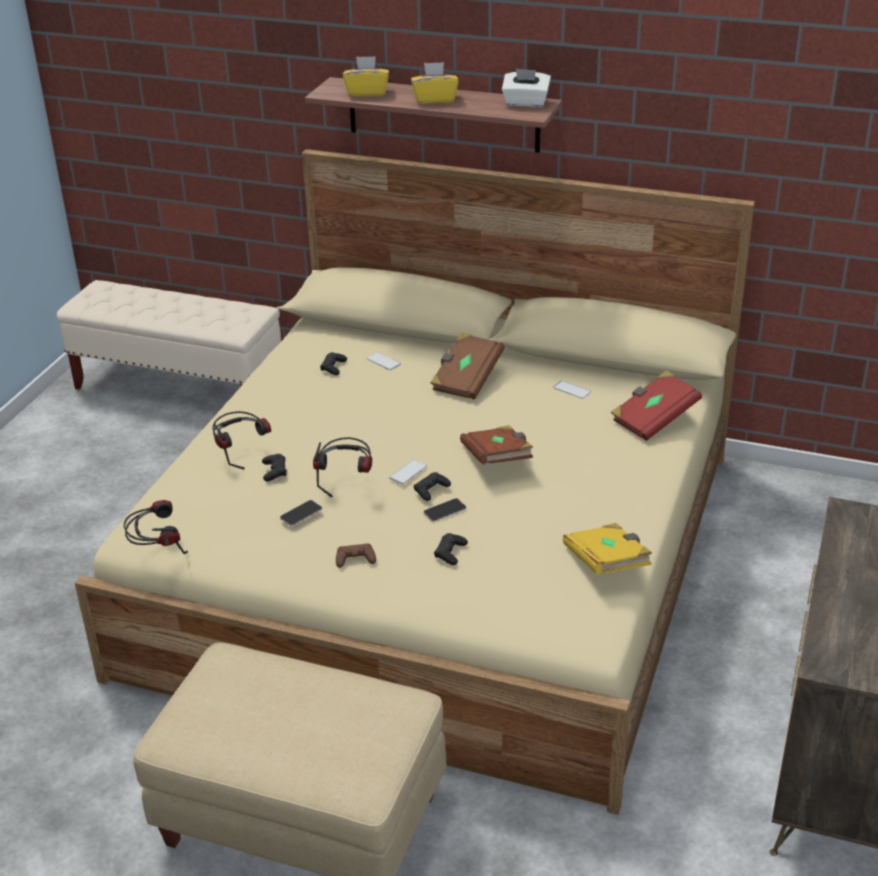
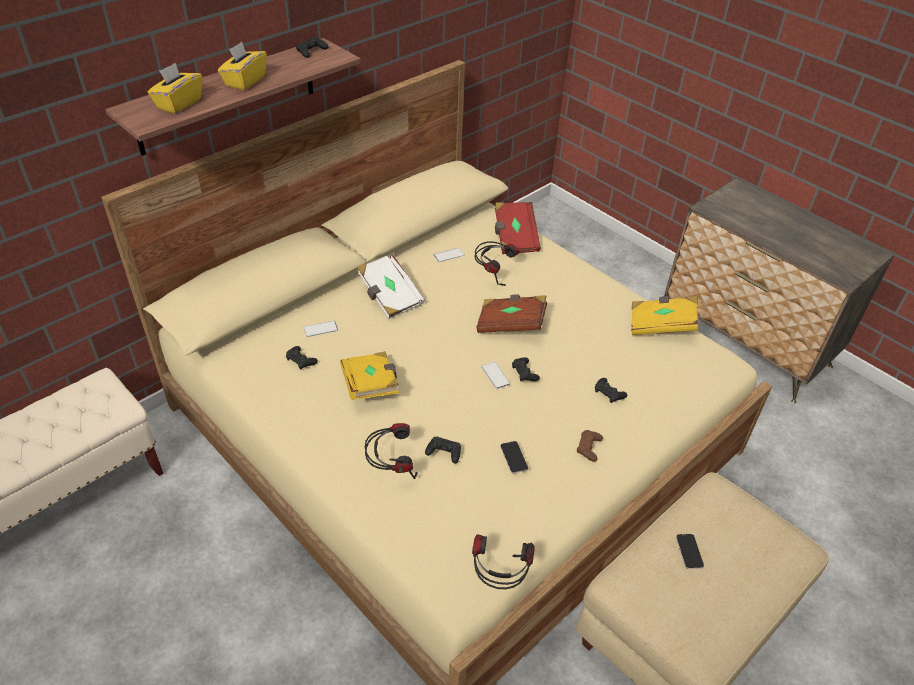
camera: 65 degrees left, 10 degrees up
(331, 410) = (371, 386): none -> yellow book
(346, 482) = (487, 414): headphones -> headphones (493, 274)
(444, 510) = (555, 376): phone -> phone (689, 551)
(466, 379) = (389, 297): brown book -> white book
(525, 103) = (311, 51): white tissue box -> black game controller

